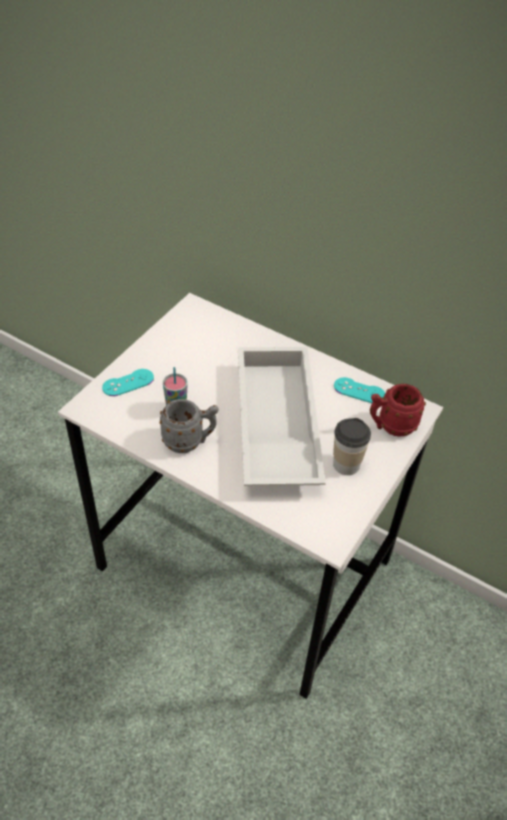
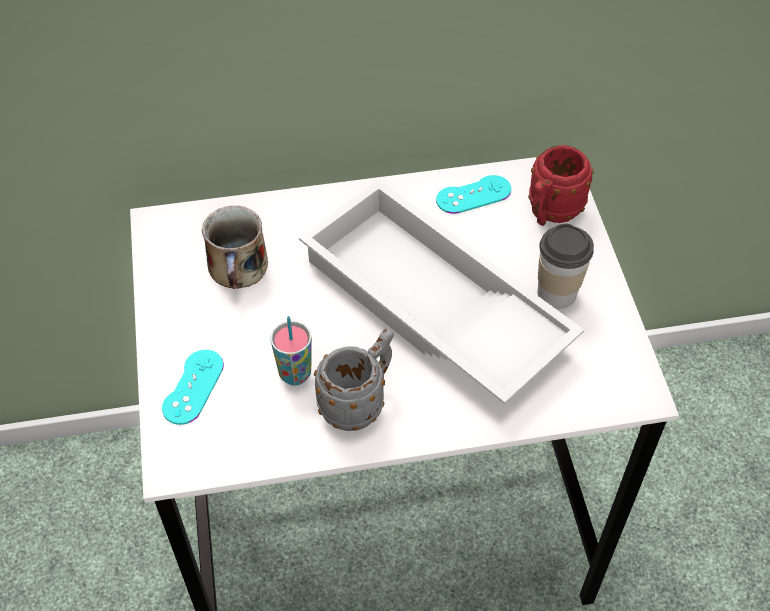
camera: 40 degrees left, 5 degrees up
(205, 348) = (239, 269): none -> mug

